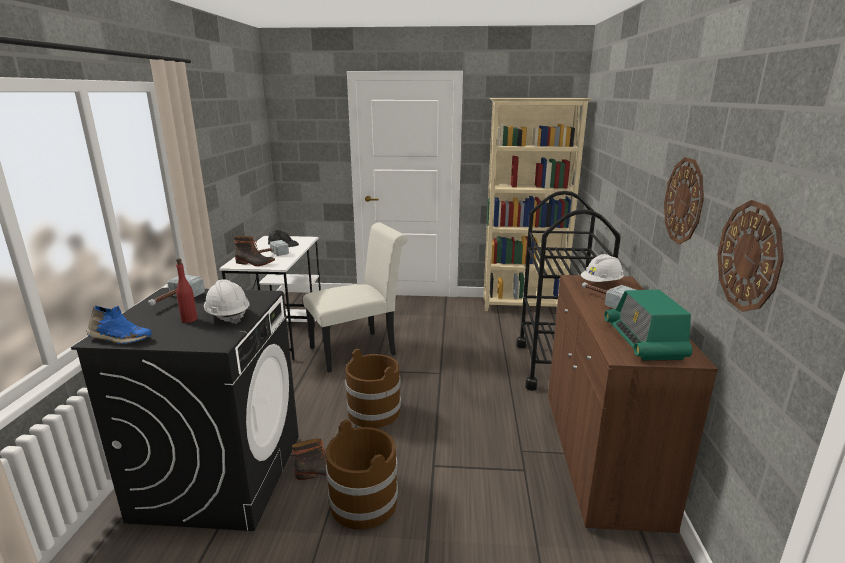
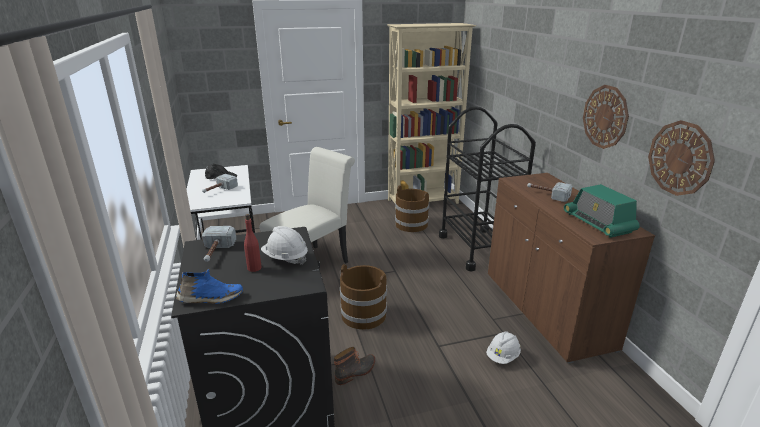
camera: 20 degrees left, 5 degrees up
(254, 263) = (213, 200): boot -> none
(363, 502) = (405, 388): brown bucket -> brown bucket (411, 224)
(601, 283) = (533, 181): white hard hat -> white hard hat (503, 356)

